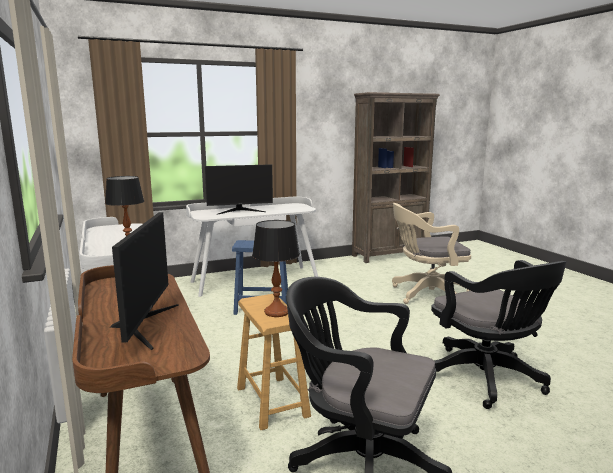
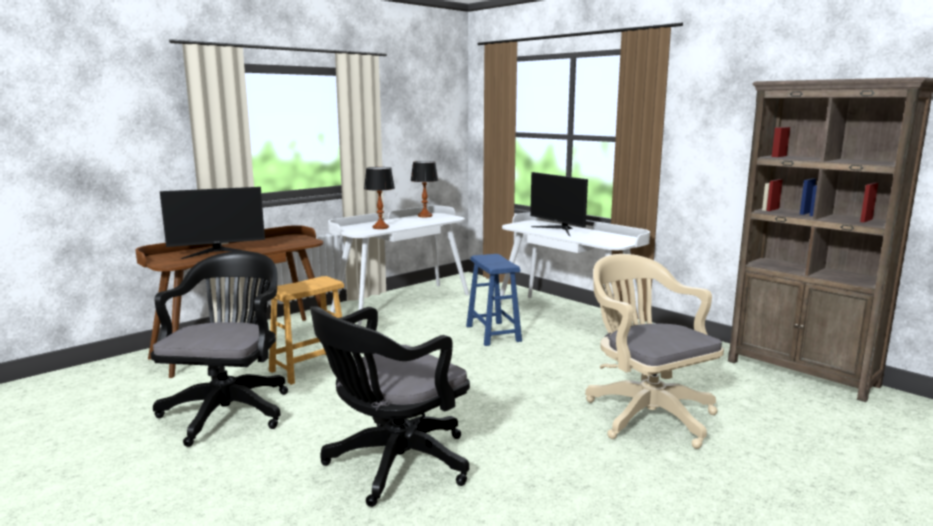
camera: 70 degrees right, 0 degrees up
(276, 312) = (298, 287): table lamp -> table lamp (425, 216)

